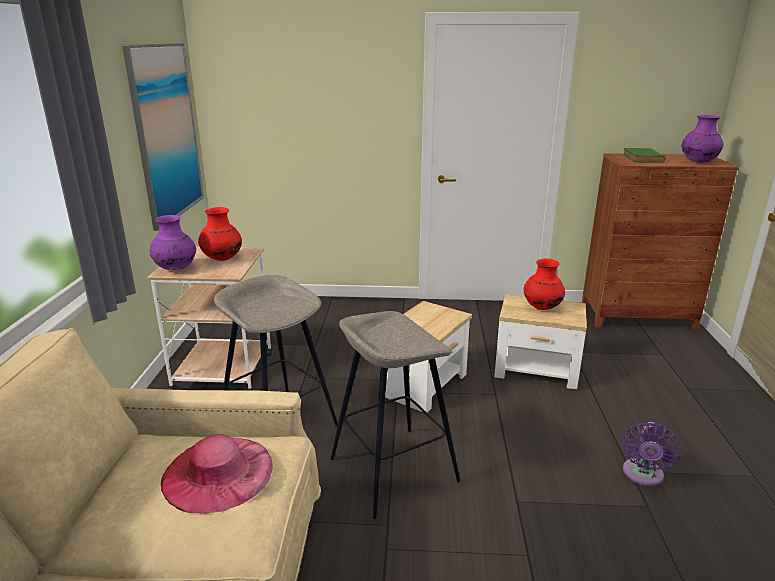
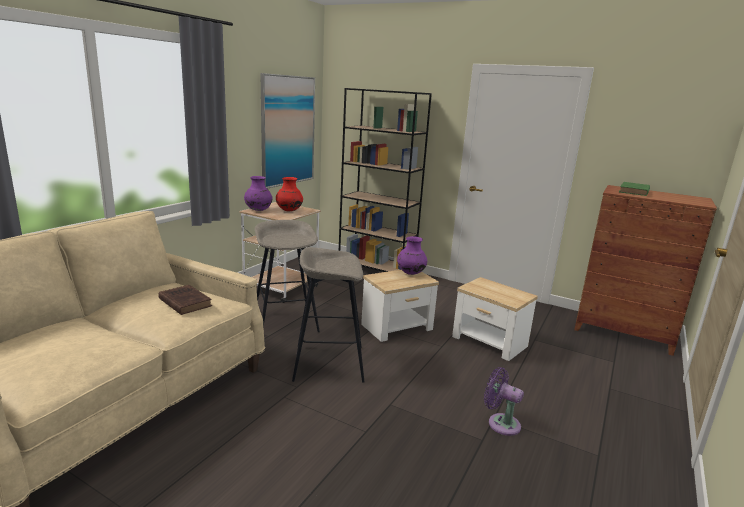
camera: 25 degrees right, 5 degrees down
(218, 473) = (184, 302): pink hat -> brown book
(324, 306) = (376, 269): none -> beige bookcase
(541, 307) = (497, 290): red vase -> none
(642, 475) = (500, 423): purple fan -> purple fan turned 75 degrees clockwise
(698, 162) = (682, 200): purple vase -> purple vase (410, 273)

